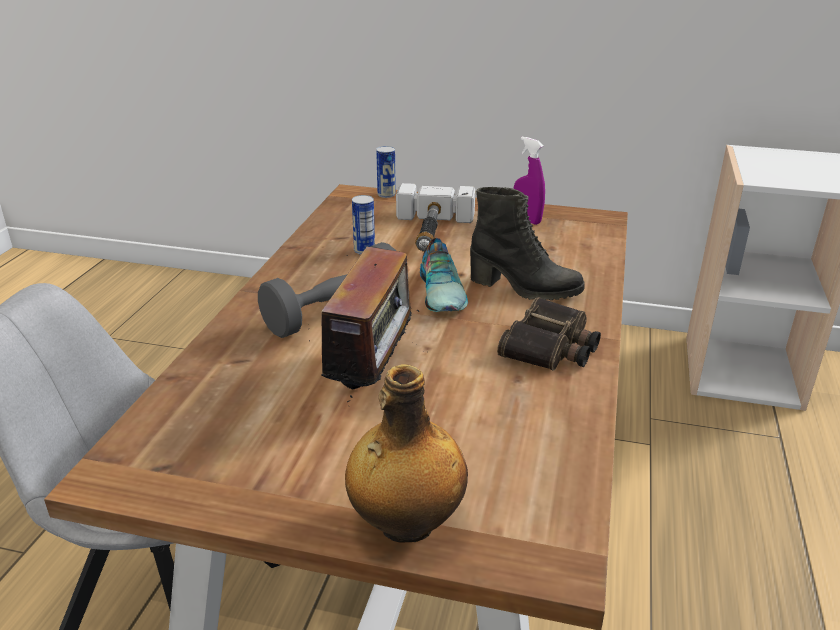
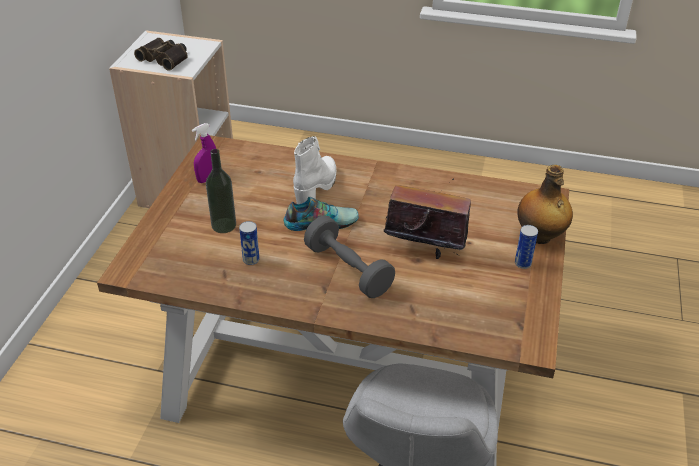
camera: 90 degrees left, 10 degrees up
(386, 194) = (135, 250): can -> can (523, 263)
(431, 233) = (223, 225): hammer -> bottle
(524, 288) = (317, 187): black boot -> white boot
(551, 347) = (387, 183): binoculars -> binoculars (165, 58)

